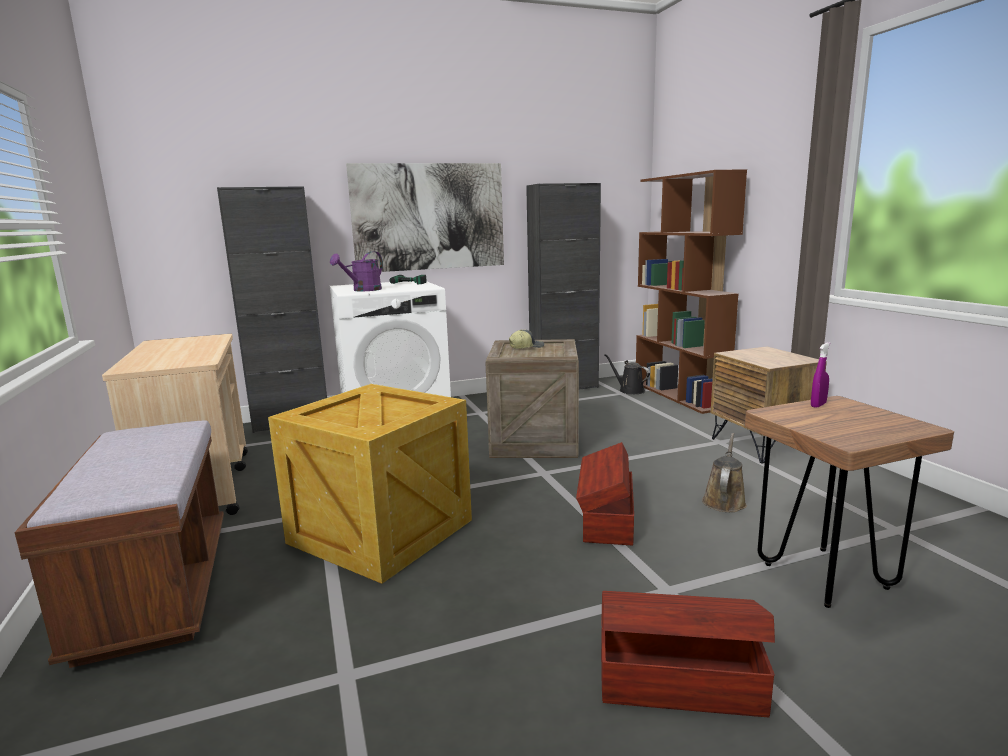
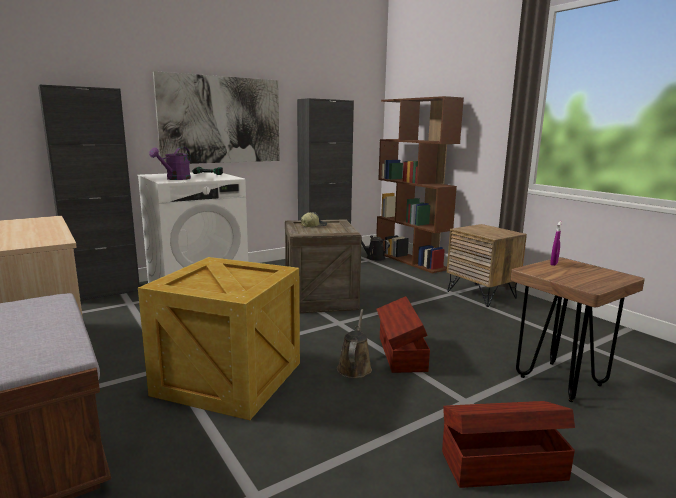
camera: 15 degrees left, 0 degrees up
(724, 500) = (475, 334): brown watering can -> brown watering can (354, 367)

